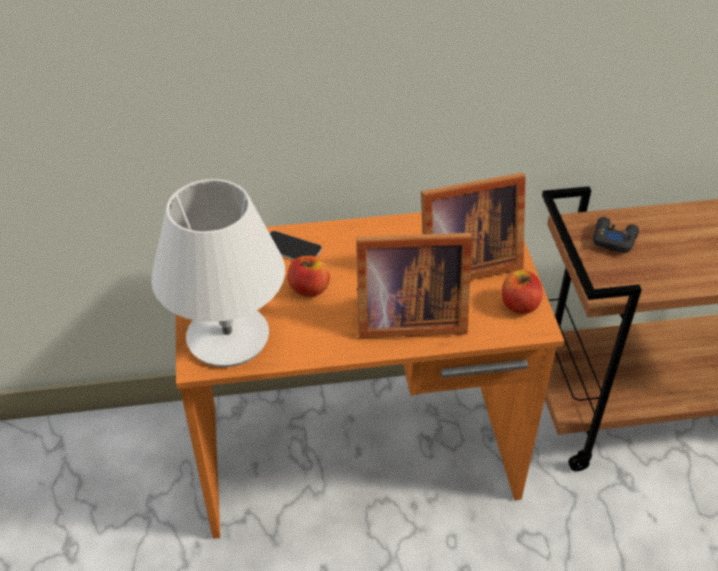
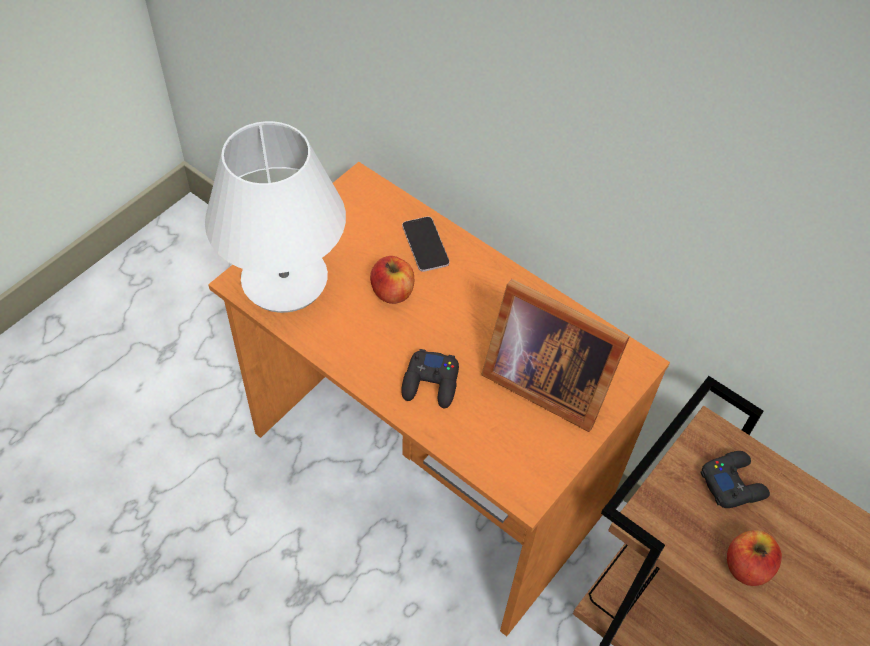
camera: 45 degrees right, 10 degrees up
(405, 317) = (431, 383): picture frame -> black game controller
(519, 305) = (539, 460): apple -> apple (746, 566)

